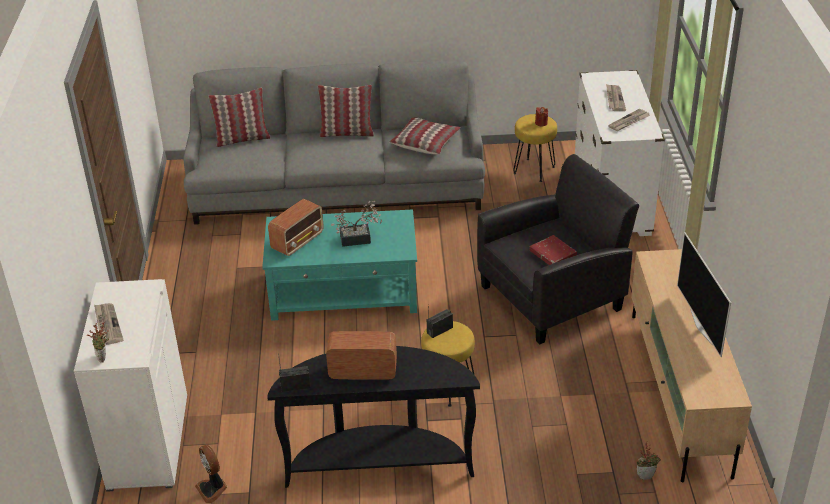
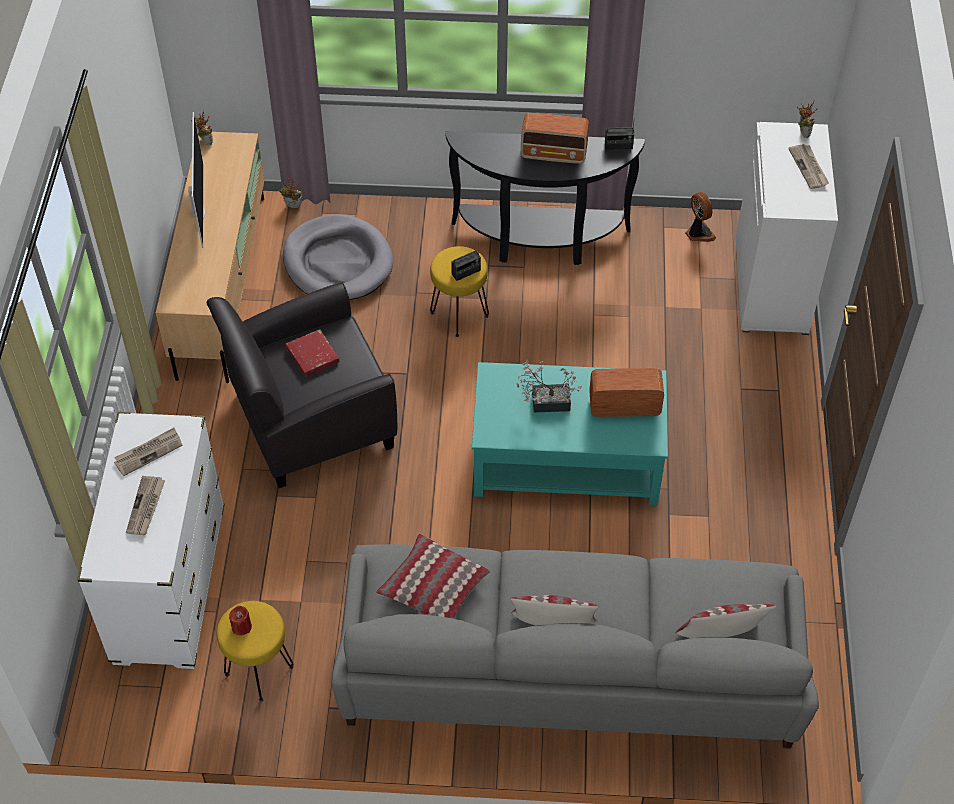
camera: 175 degrees left, 15 degrees up
(298, 241) = (623, 406): radio -> radio turned 45 degrees clockwise
(577, 423) = (338, 262): none -> grey dog bed
(737, 394) = (205, 142): none -> potted plant

